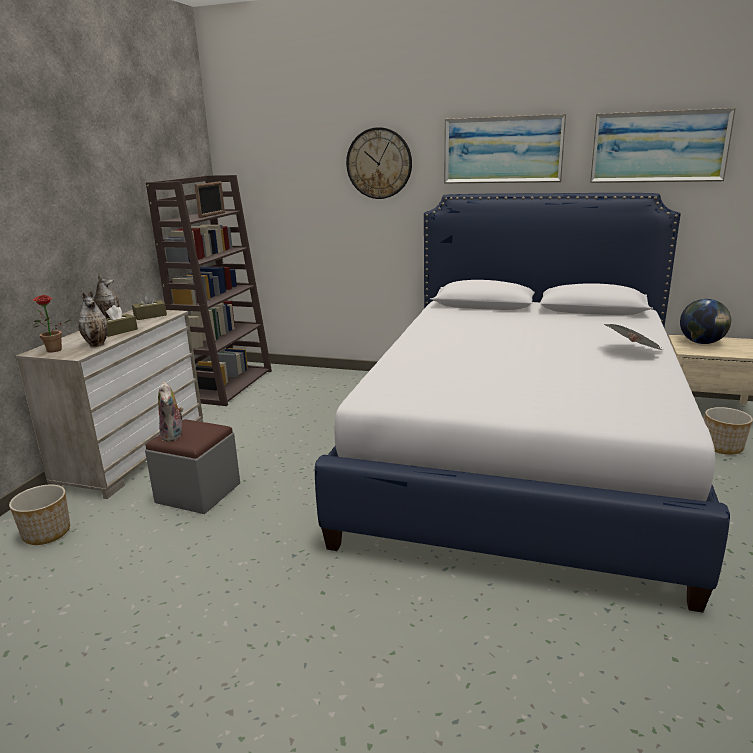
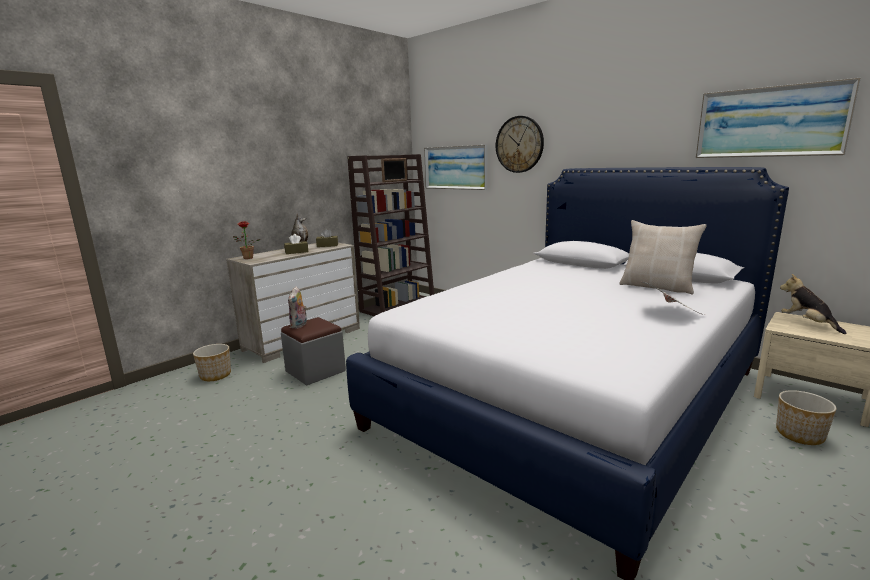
camera: 25 degrees right, 5 degrees down
(97, 344) = (273, 257): vase -> none
(503, 150) = (617, 130): picture -> picture (455, 167)
(589, 325) = (657, 287): none -> beige pillow
(702, 343) = (807, 323): globe -> plush toy

